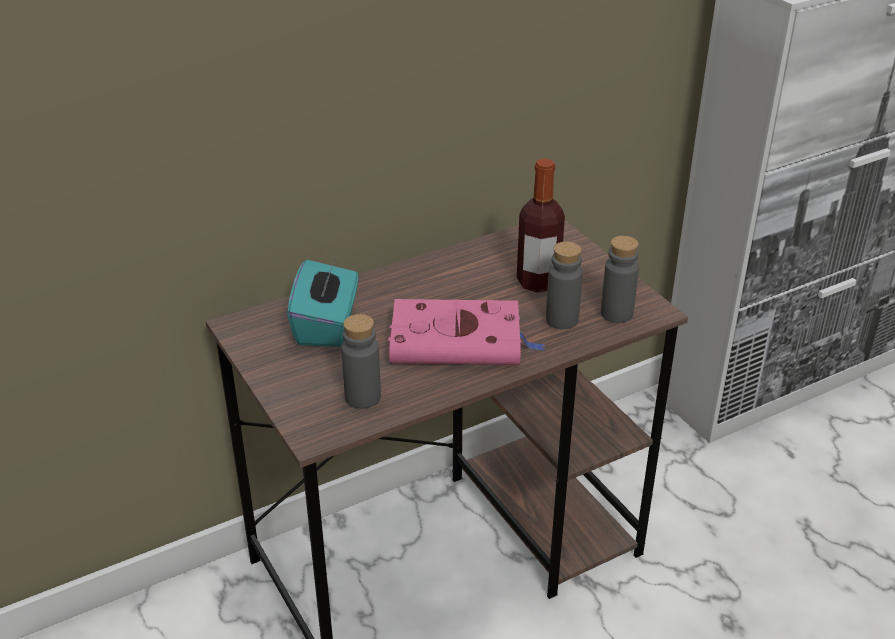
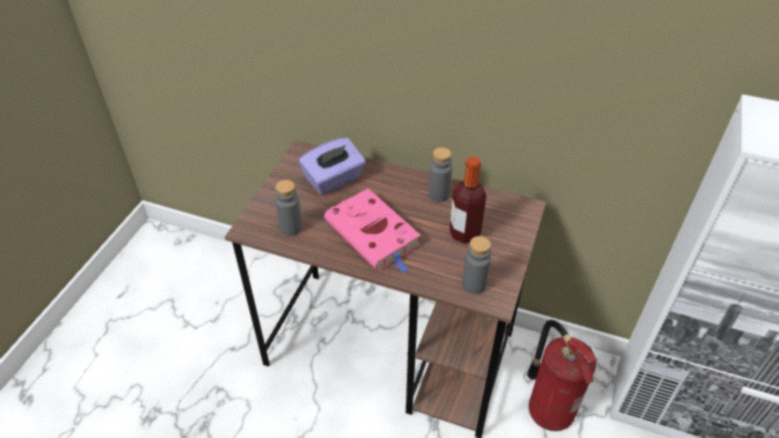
camera: 50 degrees right, 10 degrees up
(327, 325) = (334, 180): turquoise tissue box -> purple tissue box
(562, 320) = (440, 264): grey bottle -> grey bottle (439, 194)
(658, 478) = (549, 409): none -> fire extinguisher

